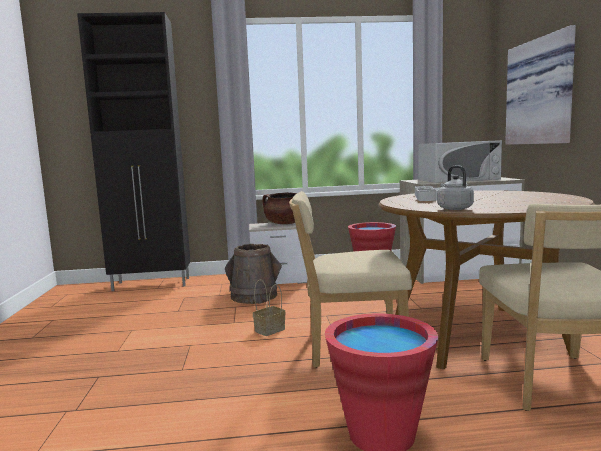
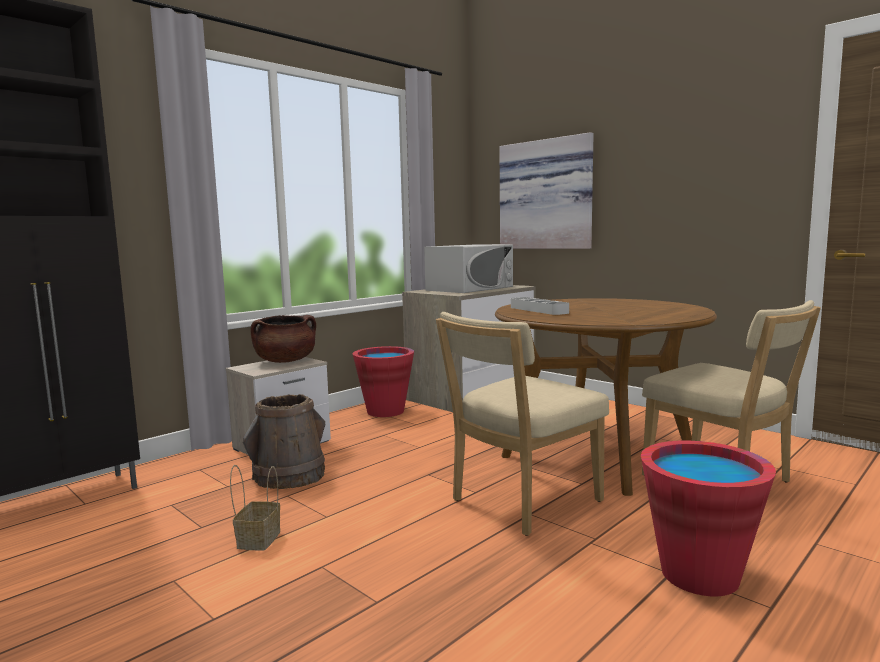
camera: 40 degrees left, 0 degrees up
(270, 329) = (394, 510): basket -> basket (258, 539)
(453, 208) = (630, 320): grey kettle -> none

